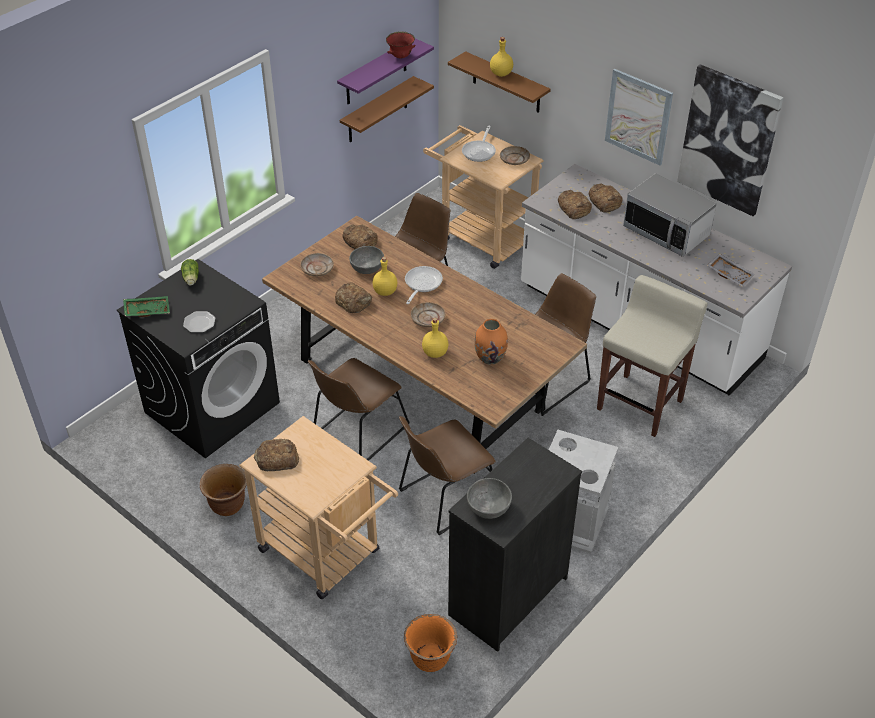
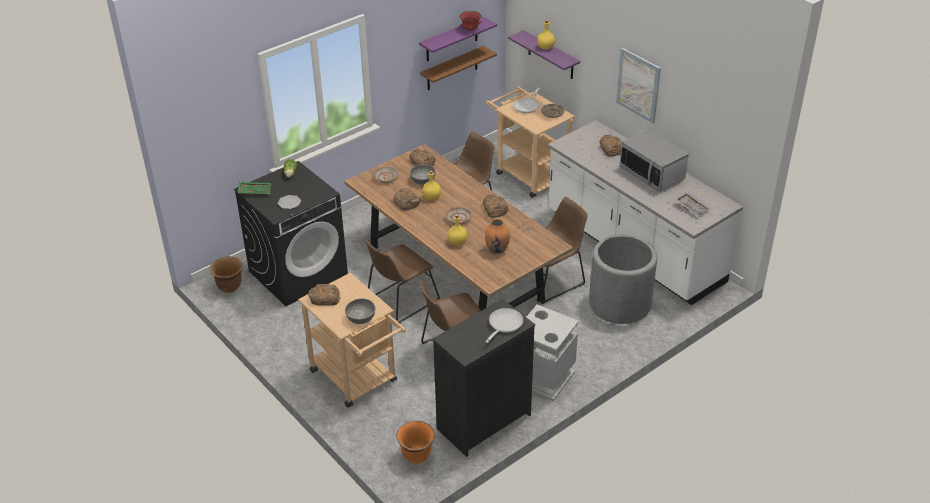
camera: 10 degrees right, 5 degrees down
(228, 505) = (295, 339): brown planter -> brown planter (229, 286)
(421, 284) = (460, 195): frying pan -> frying pan (503, 325)
(488, 507) = (461, 339): grey bowl -> grey bowl (361, 317)
(506, 83) = (550, 55): brown shelf -> purple shelf
(574, 208) = (586, 151): bread -> bread (495, 208)
(640, 404) = (620, 304): beige stool -> grey planter
(728, 140) = (698, 105): picture -> none

